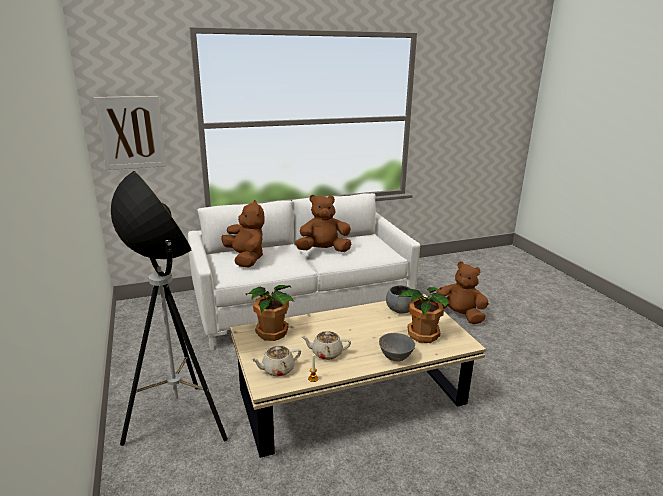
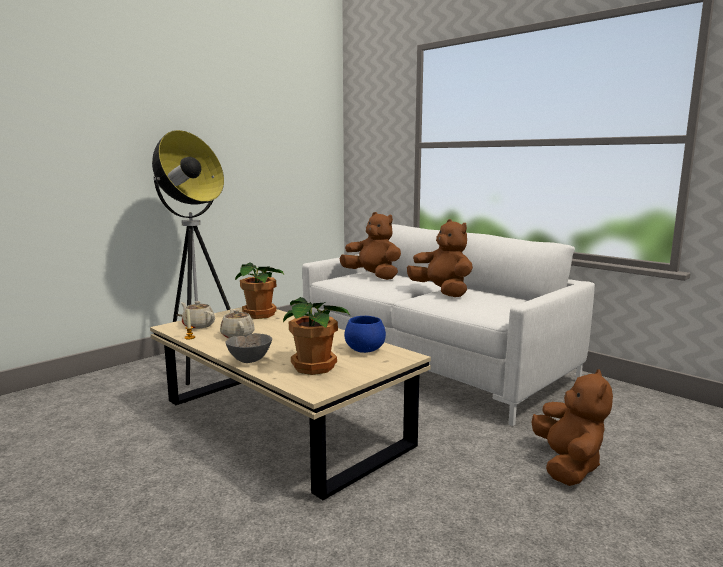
camera: 65 degrees right, 10 degrees down
(132, 133) = (369, 150): picture -> none
(246, 259) = (373, 276): brown plush toy -> brown plush toy turned 90 degrees counterclockwise
(400, 310) = (365, 350): grey bowl -> blue bowl

